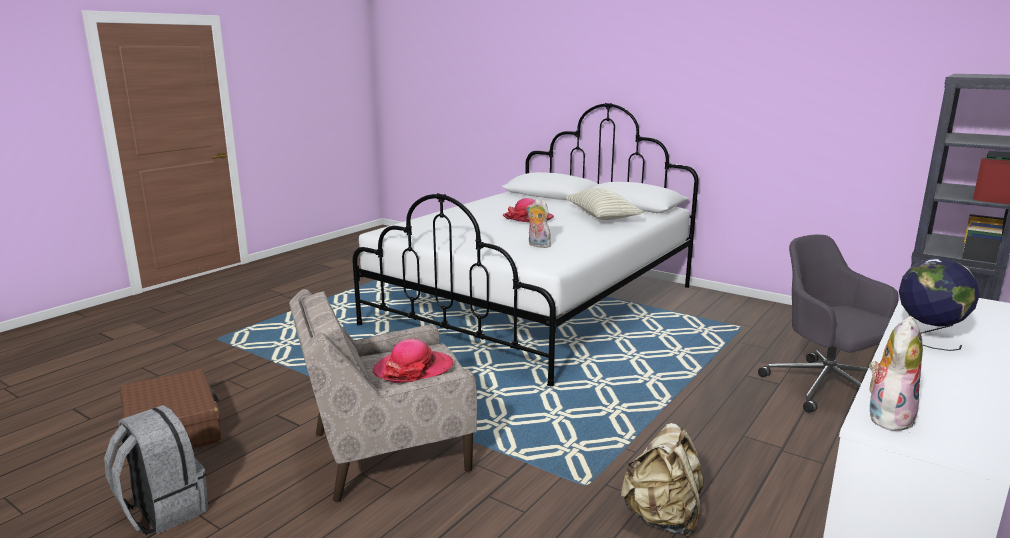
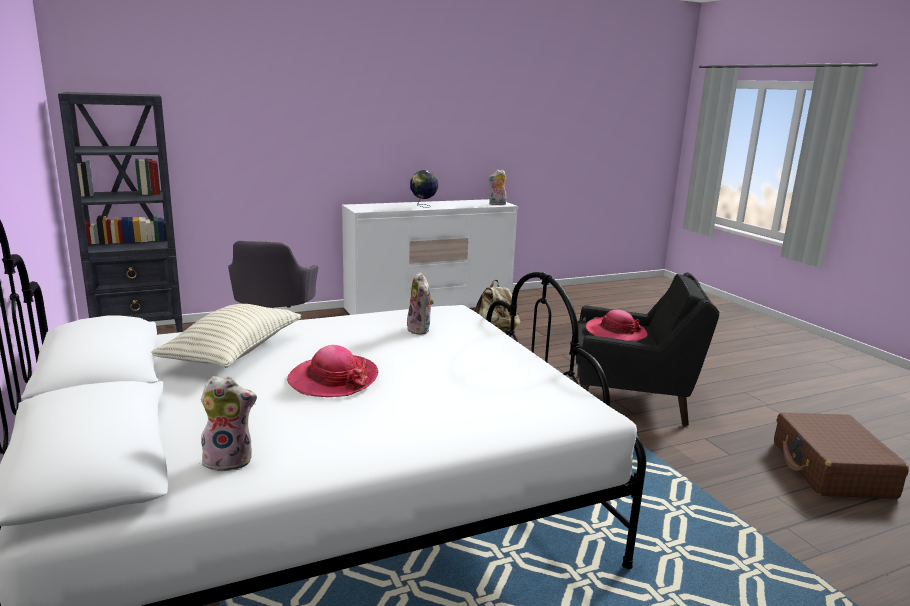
camera: 150 degrees left, 0 degrees up
(162, 510) = (790, 410): grey backpack -> none
(387, 452) = (630, 399): beige armchair -> black armchair
(509, 199) = (230, 460): none -> plush toy

